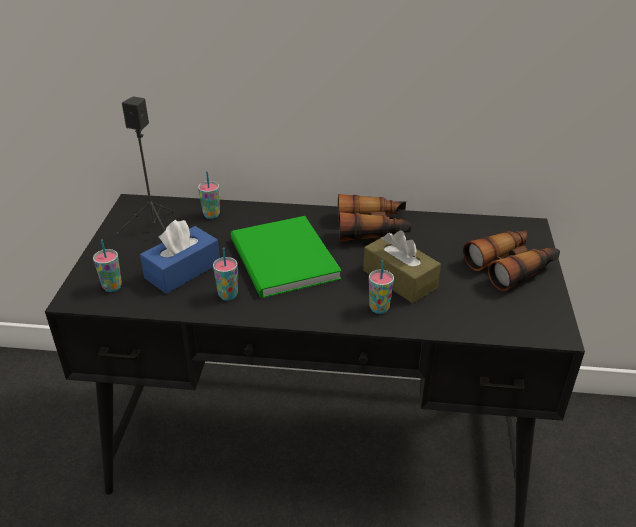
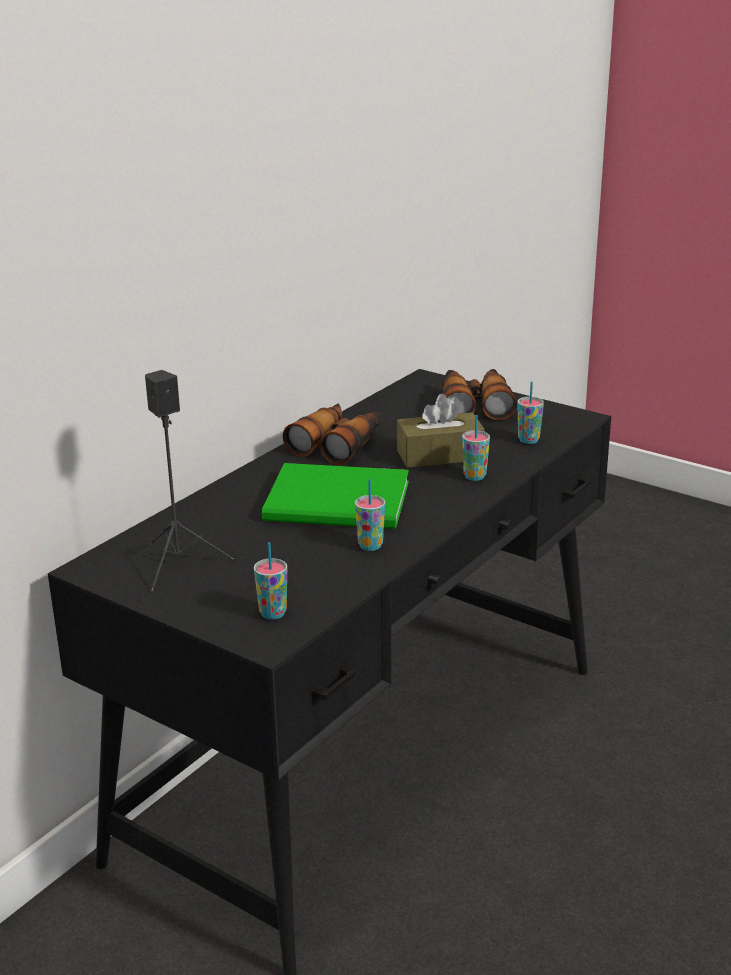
camera: 60 degrees left, 10 degrees down
(183, 270) = (291, 563): blue tissue box -> none
(211, 215) = (192, 522): cup -> cup (528, 440)

